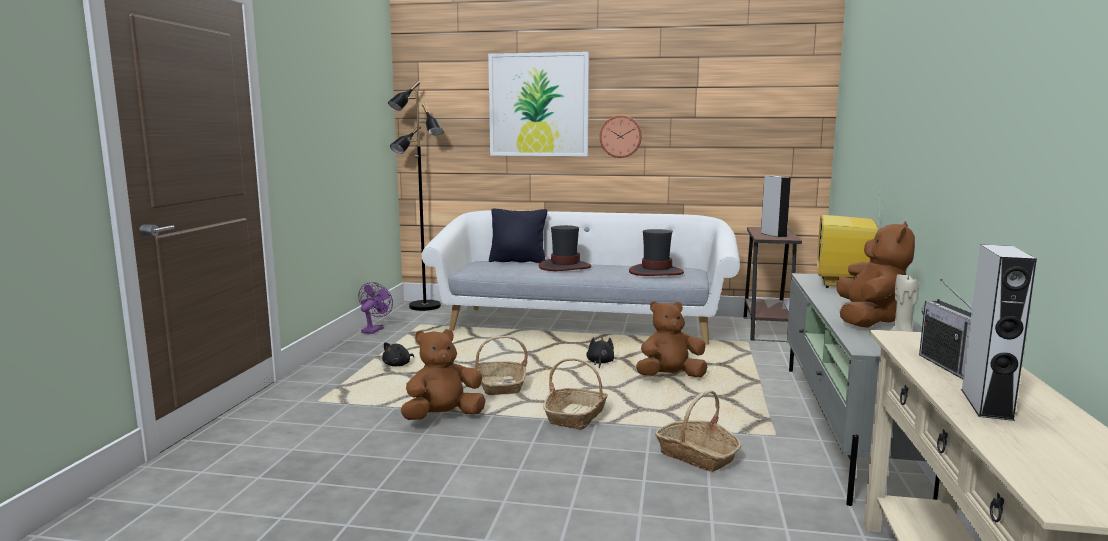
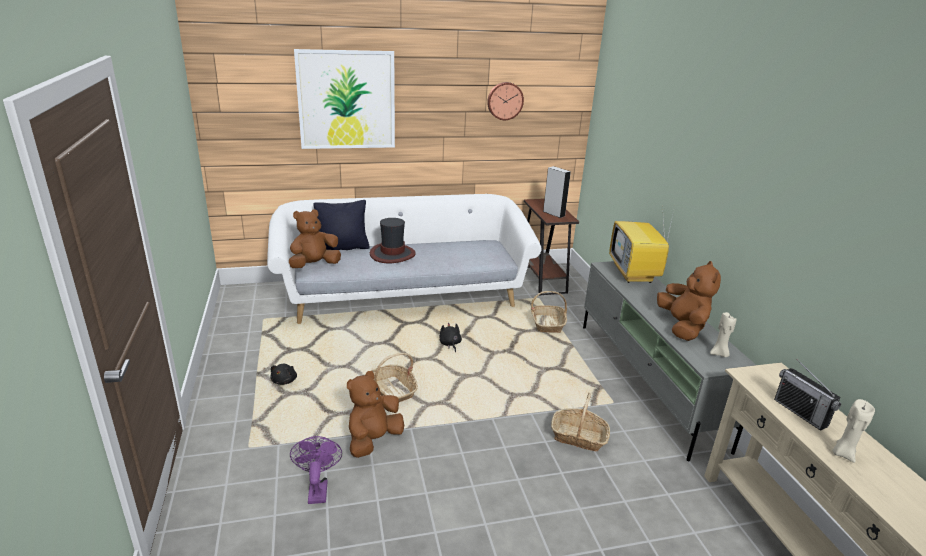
camera: 25 degrees left, 15 degrees up
(374, 329) = (223, 333): purple fan -> purple fan (317, 488)
(424, 307) = (247, 291): black floor lamp -> none
(576, 416) = (473, 414): basket -> basket (547, 324)
(620, 136) = (423, 128): wall clock -> wall clock (504, 101)
(655, 272) = (470, 252): hat -> none
(670, 377) = (510, 351): brown plush toy -> brown plush toy (314, 265)
(986, 404) = (842, 453): grey speaker -> beige candle

